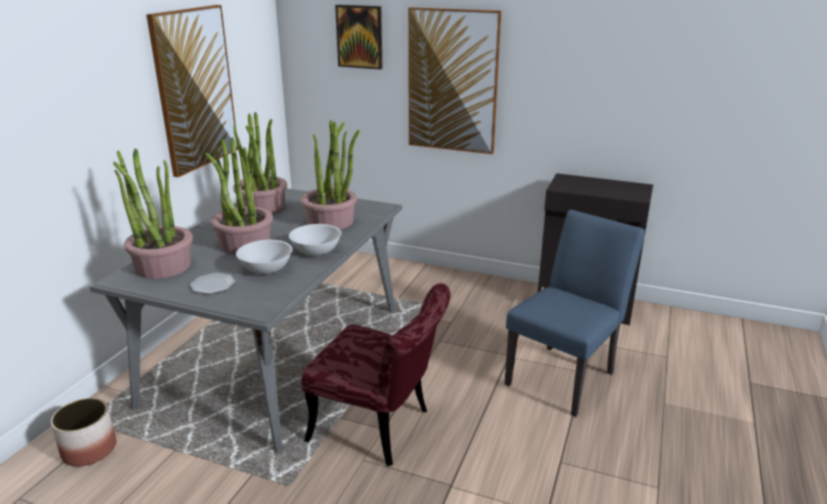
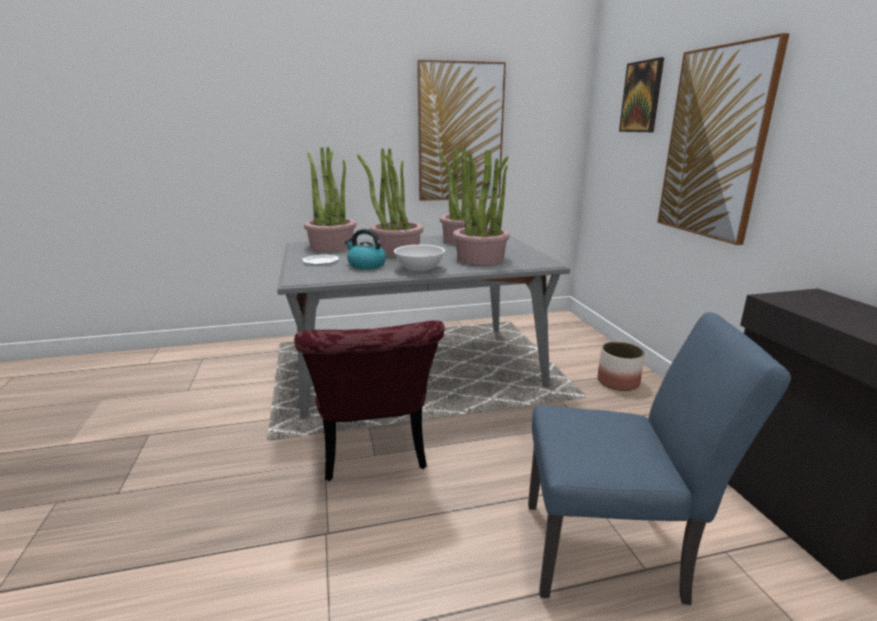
camera: 55 degrees right, 5 degrees down
(89, 450) = (255, 356): planter -> planter (618, 382)
(266, 269) = (366, 265): white bowl -> kettle

